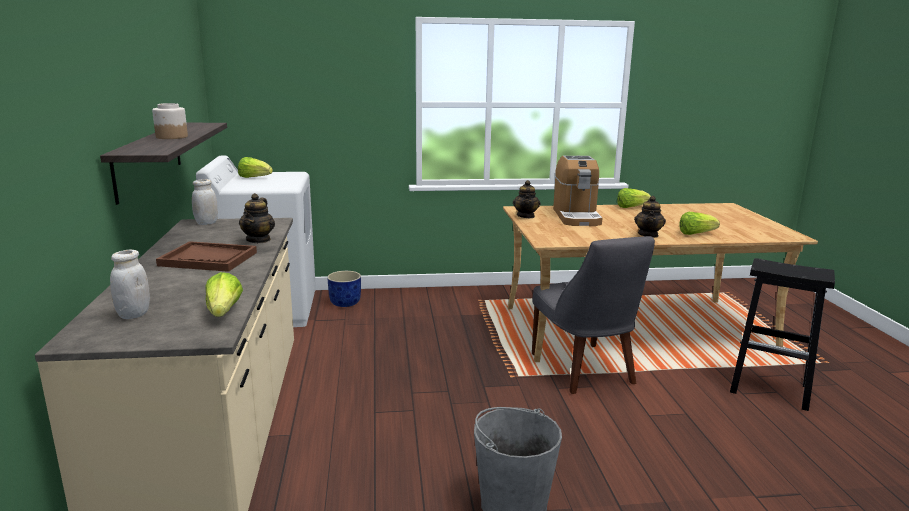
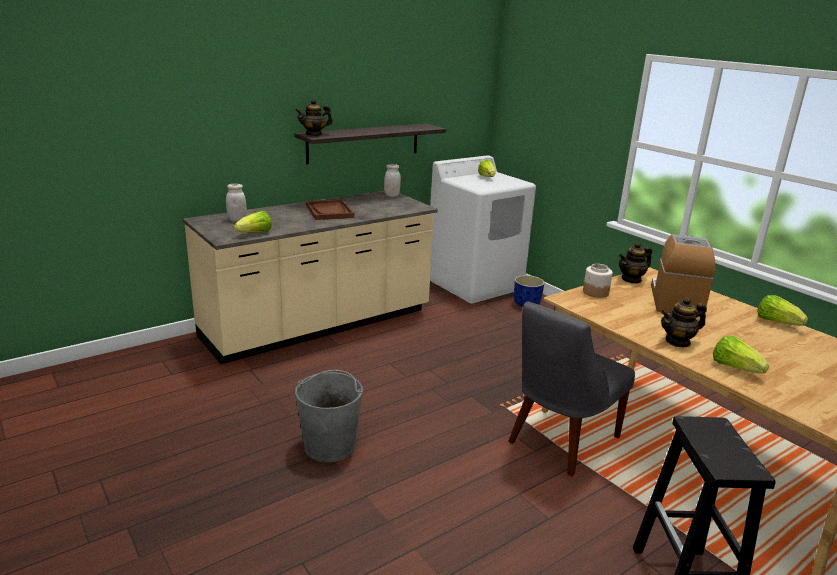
camera: 60 degrees right, 5 degrees up
(171, 137) = (367, 131): jar -> jar (595, 292)
(259, 240) = (378, 212): teapot -> teapot (314, 134)
(576, 217) = (675, 300): coffee machine -> coffee machine turned 135 degrees clockwise

